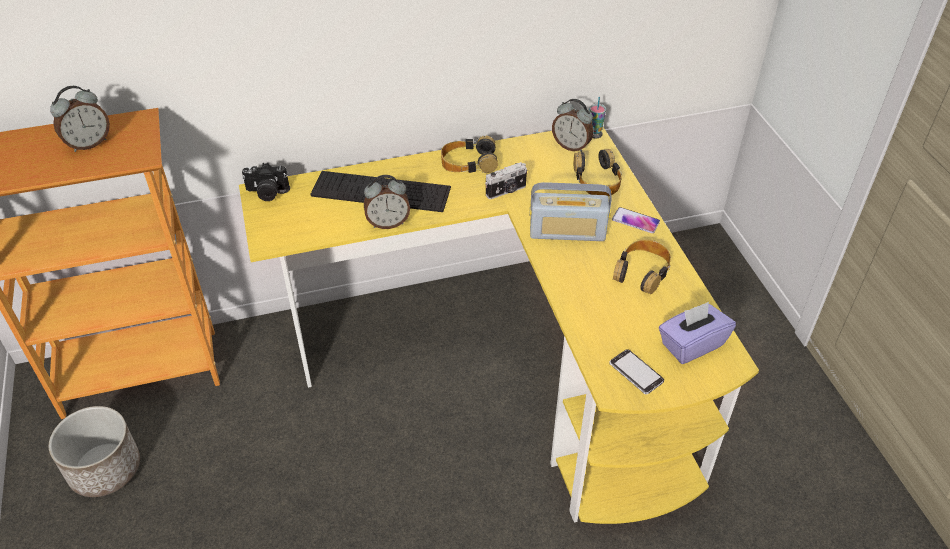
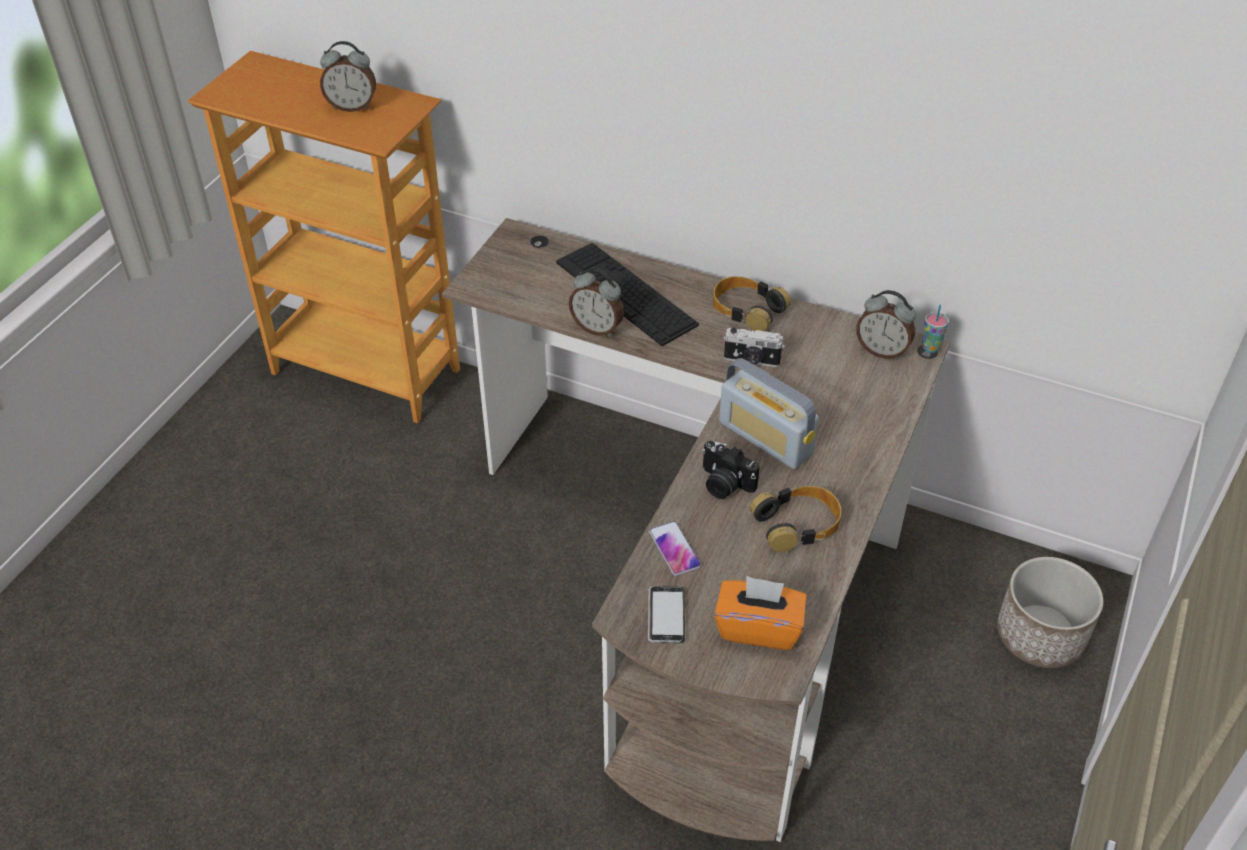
camera: 40 degrees right, 0 degrees up
(105, 468) = (264, 438): planter -> planter (1039, 635)
(267, 192) = (520, 238): camera -> camera (724, 484)
(512, 362) = (708, 575): yellow desk -> brown desk
(571, 146) = (882, 350): alarm clock -> alarm clock turned 45 degrees counterclockwise
(597, 179) = (867, 402): headphones -> none
(635, 221) = (856, 469): phone -> phone (674, 549)
(691, 344) = (758, 628): purple tissue box -> orange tissue box

